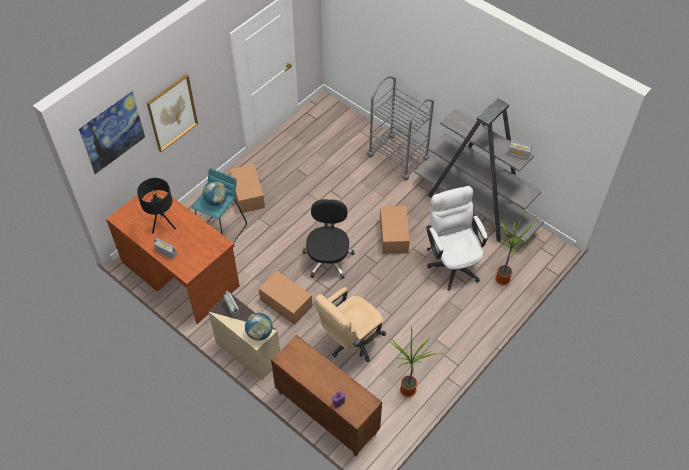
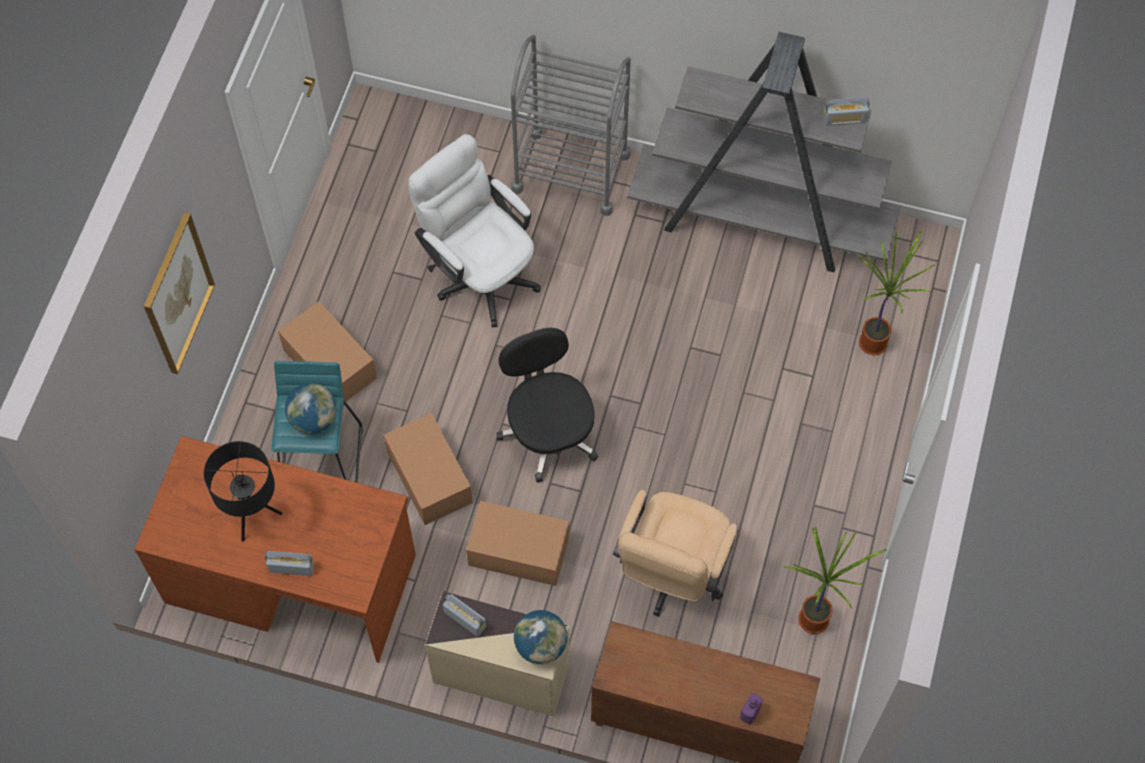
camera: 25 degrees left, 10 degrees up
(116, 144) = (119, 410): picture -> none
(393, 235) = (643, 336): cardboard box -> cardboard box (429, 477)
(452, 262) = (771, 346): white office chair -> white office chair (479, 272)

